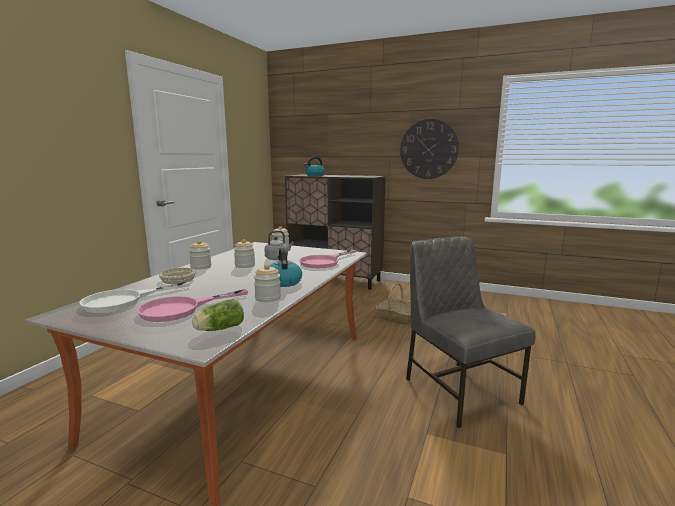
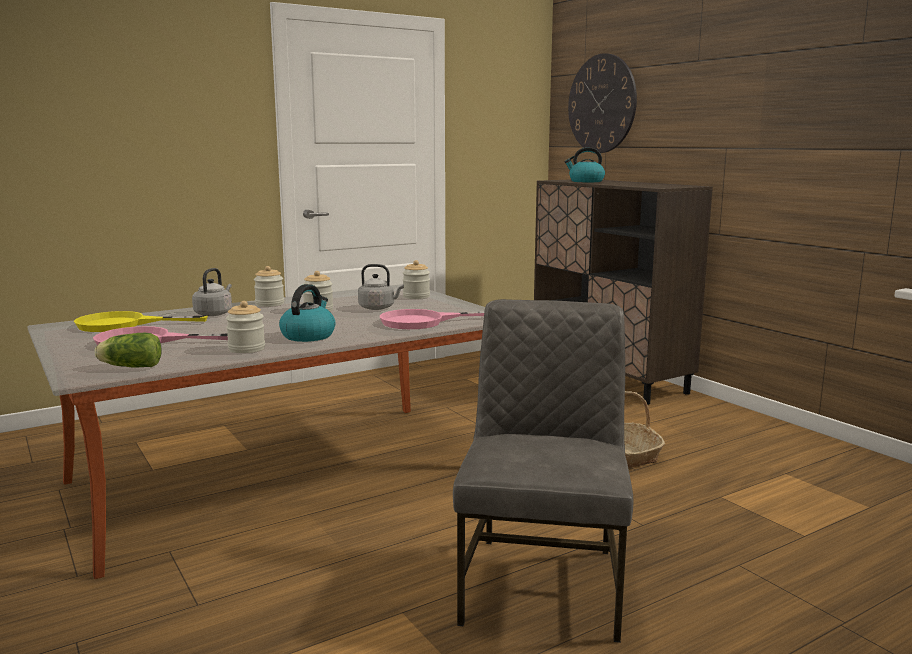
camera: 35 degrees right, 0 degrees up
(124, 300) = (123, 324): white frying pan -> yellow frying pan
(178, 280) = (214, 313): beige bowl -> grey kettle
(429, 149) = (796, 133): wall clock -> wall clock (602, 104)

